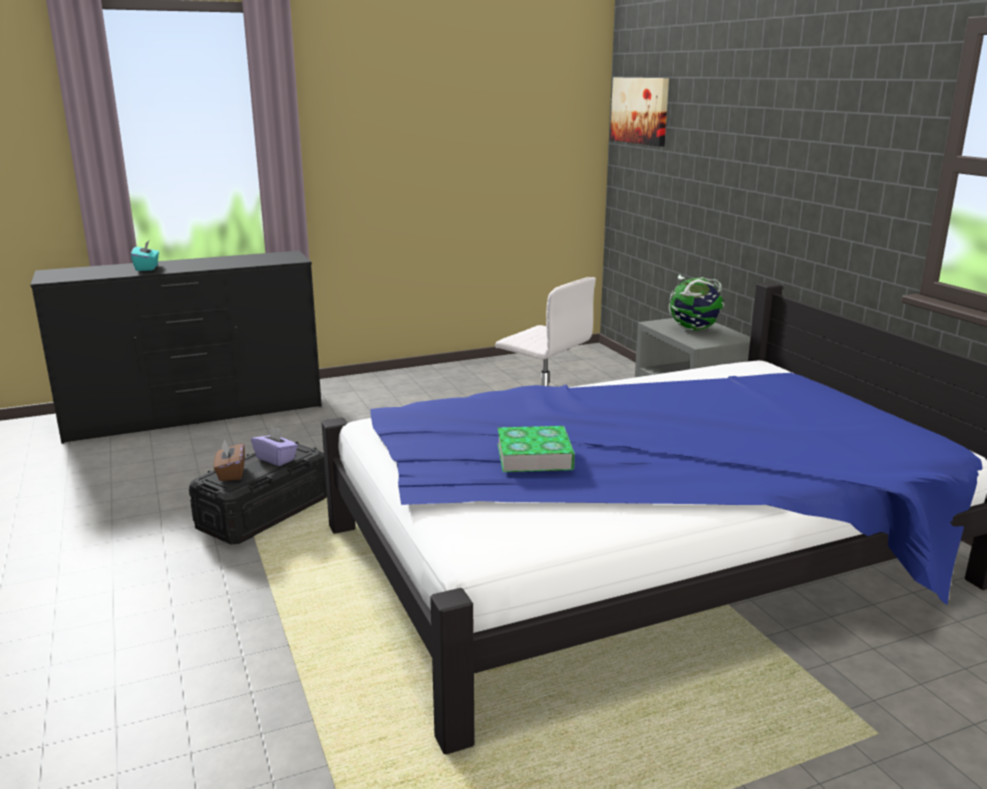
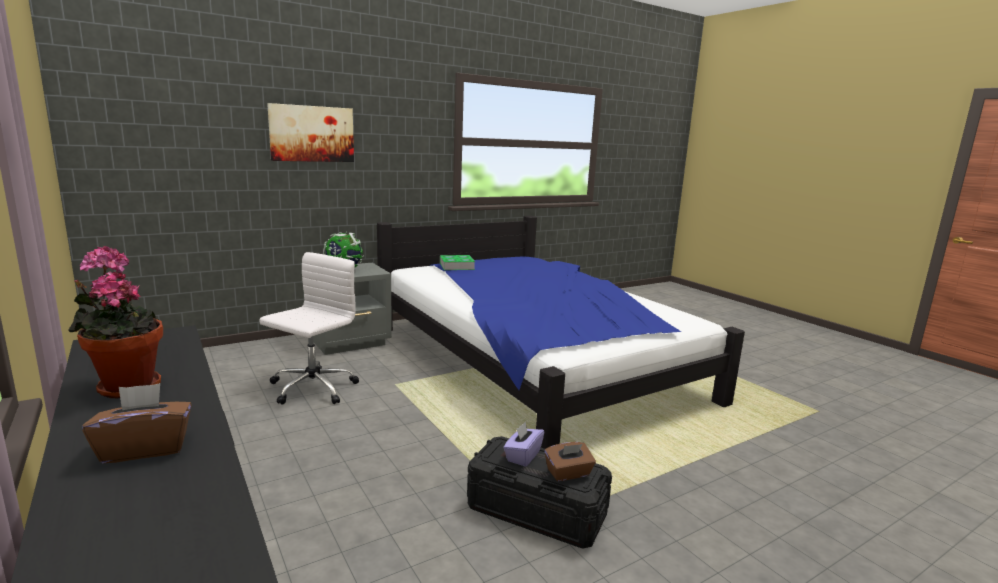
camera: 100 degrees left, 5 degrees down
(147, 268) = (145, 448): turquoise tissue box -> brown tissue box
(219, 261) = (126, 386): none -> potted plant
(534, 456) = (599, 305): book -> book (456, 266)
(640, 110) = (128, 109): picture -> picture (312, 133)

